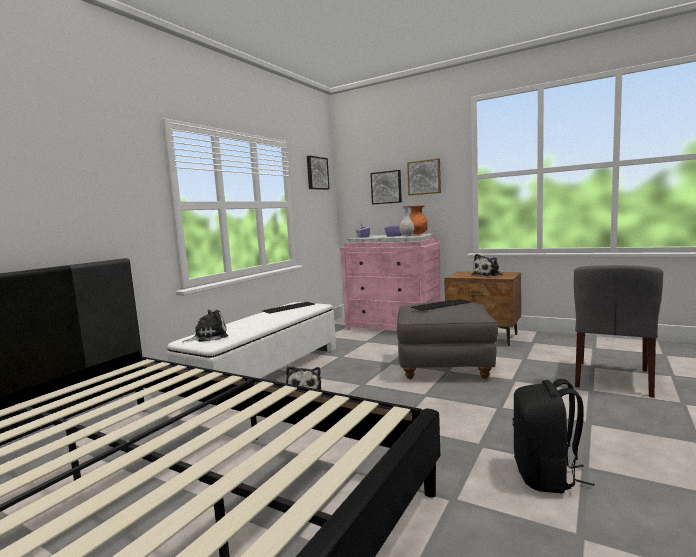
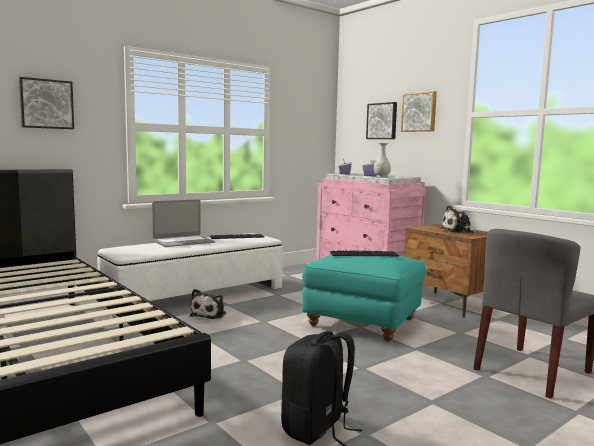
camera: 20 degrees right, 0 degrees up
(208, 337) = (132, 249): plush toy -> none
(249, 321) = (183, 242): none -> laptop
(316, 173) = (309, 101): picture -> picture (46, 104)
(417, 234) = (401, 176): orange vase -> none
(444, 366) = (363, 322): grey ottoman -> turquoise ottoman

